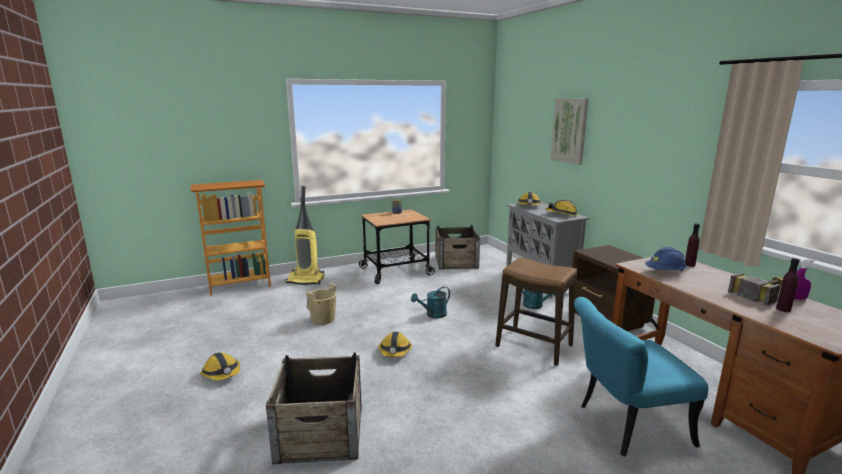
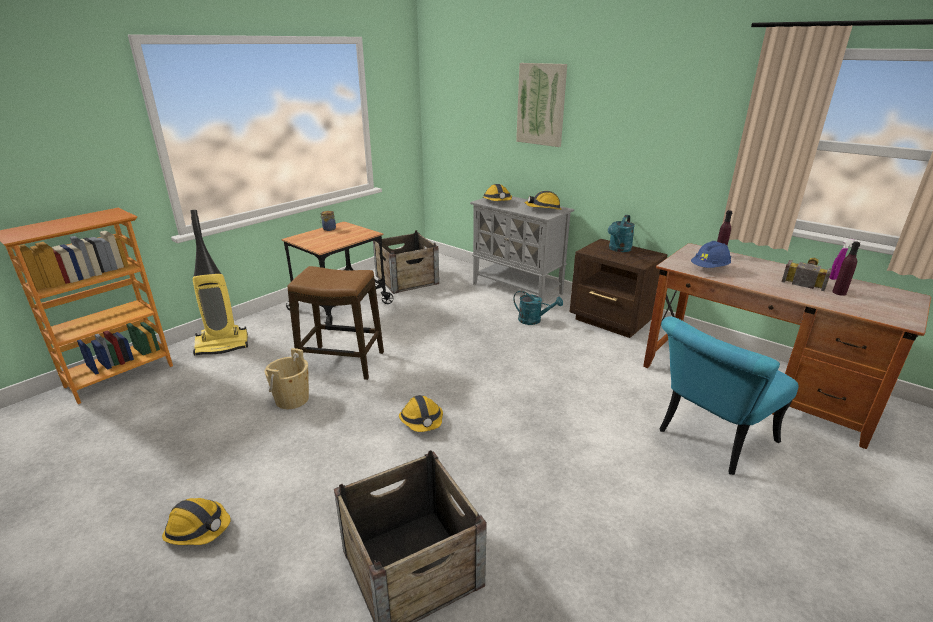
camera: 25 degrees left, 10 degrees up
(433, 315) = (431, 358): turquoise watering can -> turquoise watering can (618, 249)
(534, 346) = (567, 371): stool -> stool (342, 362)

